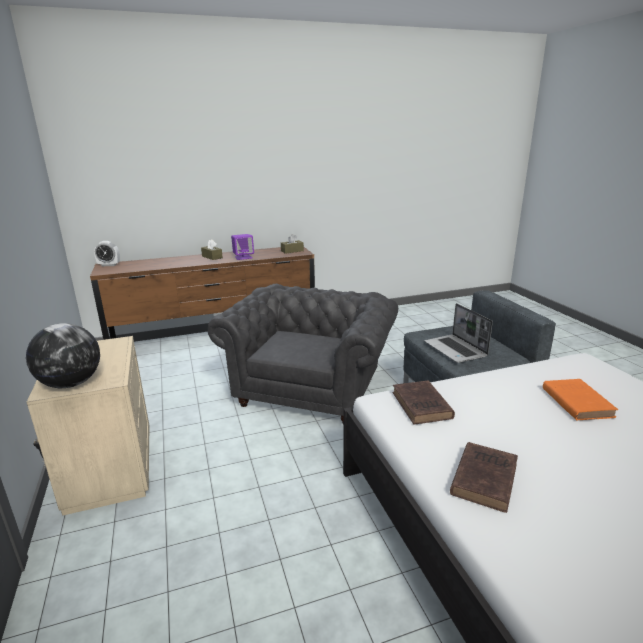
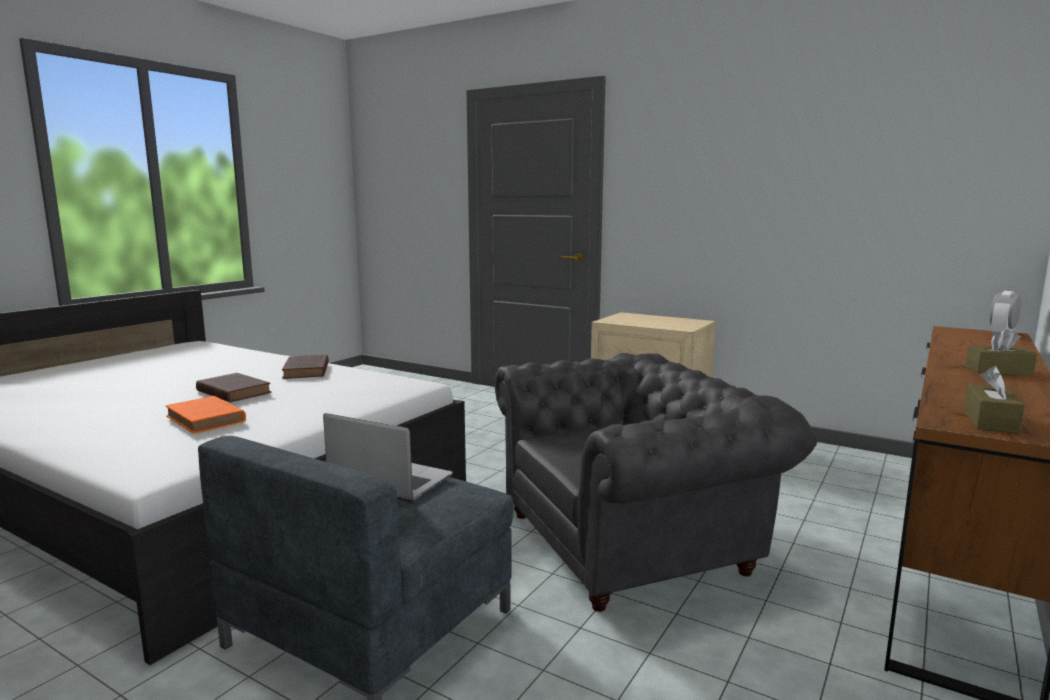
camera: 140 degrees right, 10 degrees down
(71, 383) = (625, 317): globe -> none
(243, 257) = (962, 382): purple speaker -> none
(311, 388) = (634, 541): grey armchair -> grey armchair turned 90 degrees counterclockwise
(422, 406) = (377, 386): brown book -> brown book (232, 392)

